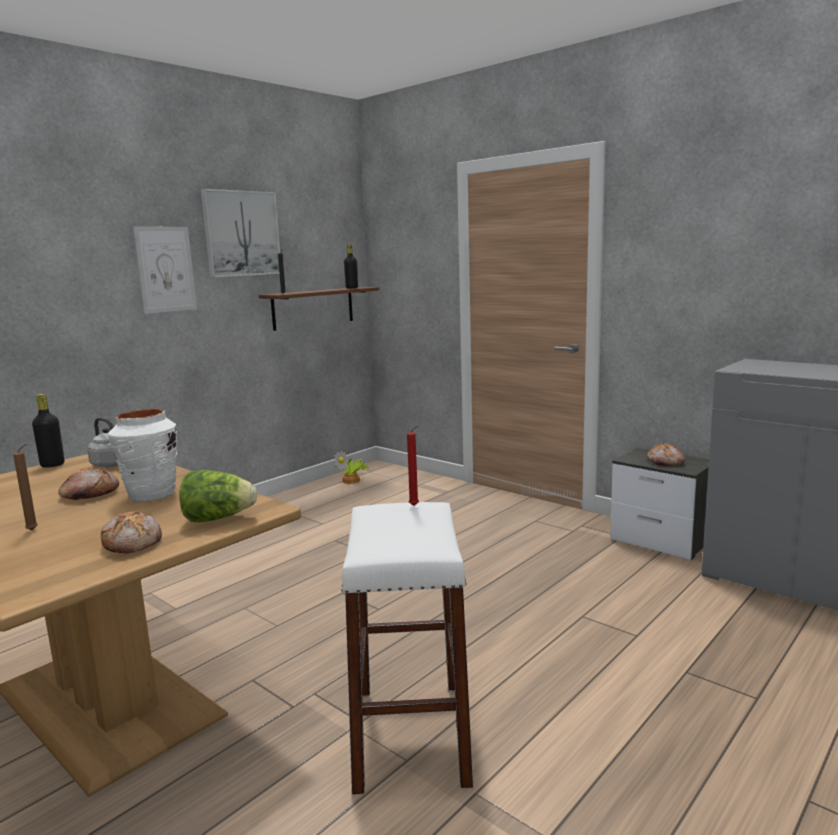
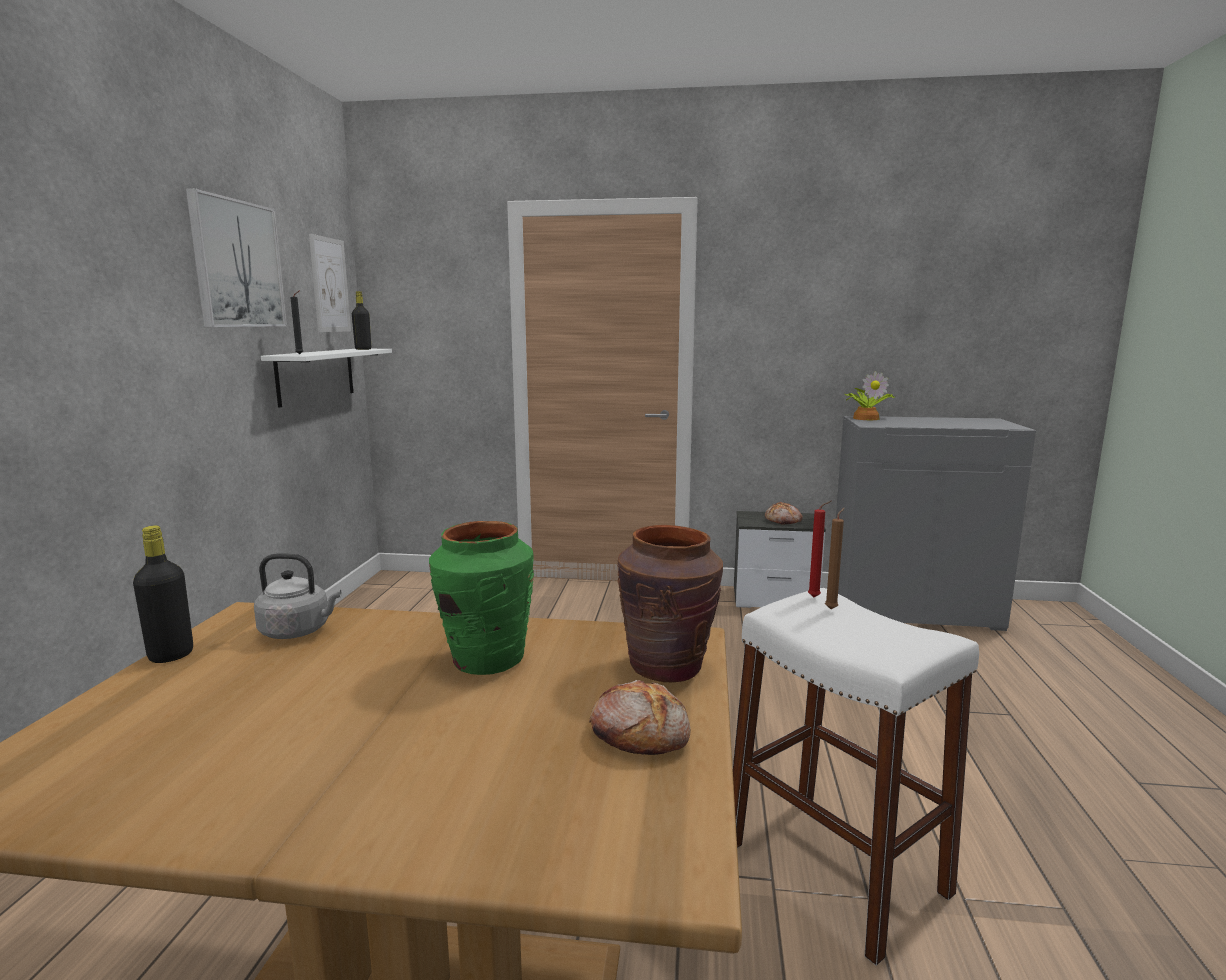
camera: 35 degrees left, 0 degrees up
(34, 530) = (420, 767): brown candle -> brown candle (832, 609)
(89, 494) = (374, 684): bread -> none
(151, 495) = (487, 660): white vase -> green vase
(165, 269) = (147, 311): picture -> picture (330, 285)
(218, 519) = (667, 666): lettuce -> brown vase
(313, 308) = (316, 375): brown shelf -> white shelf
(352, 480) = (382, 600): potted plant -> potted plant (866, 418)

